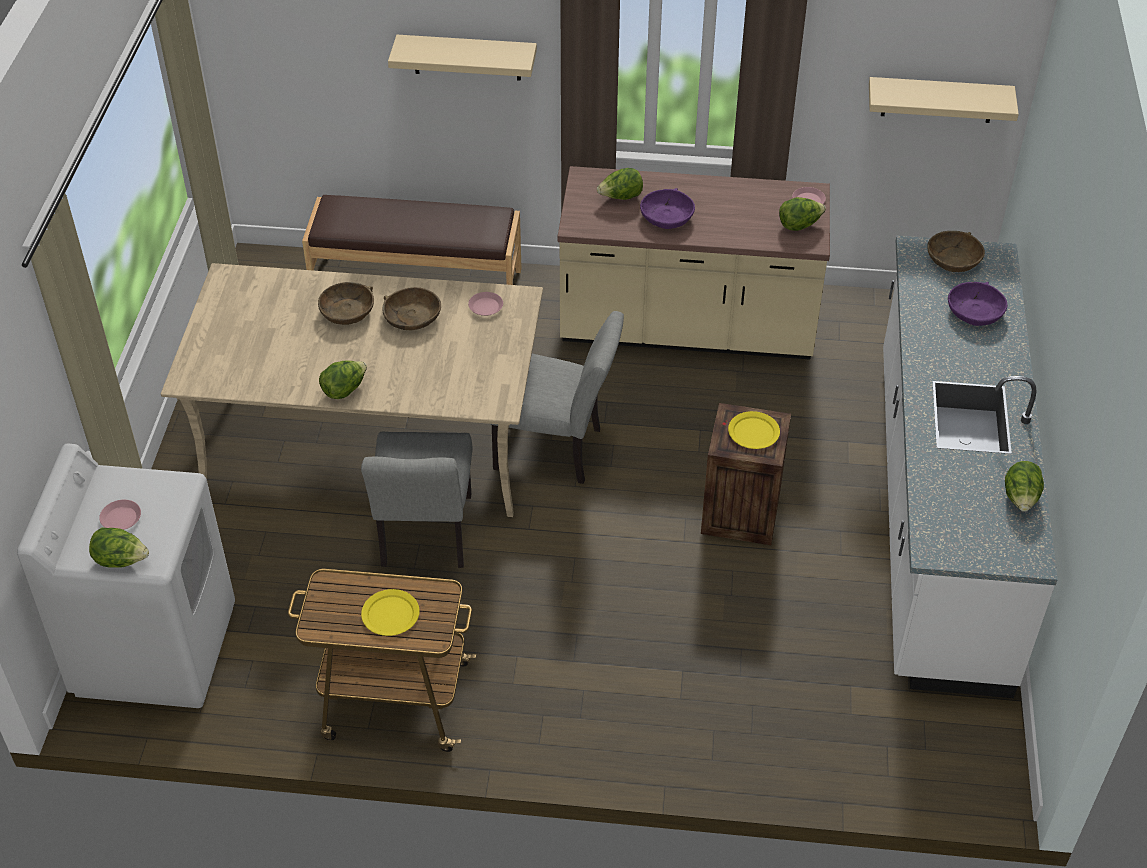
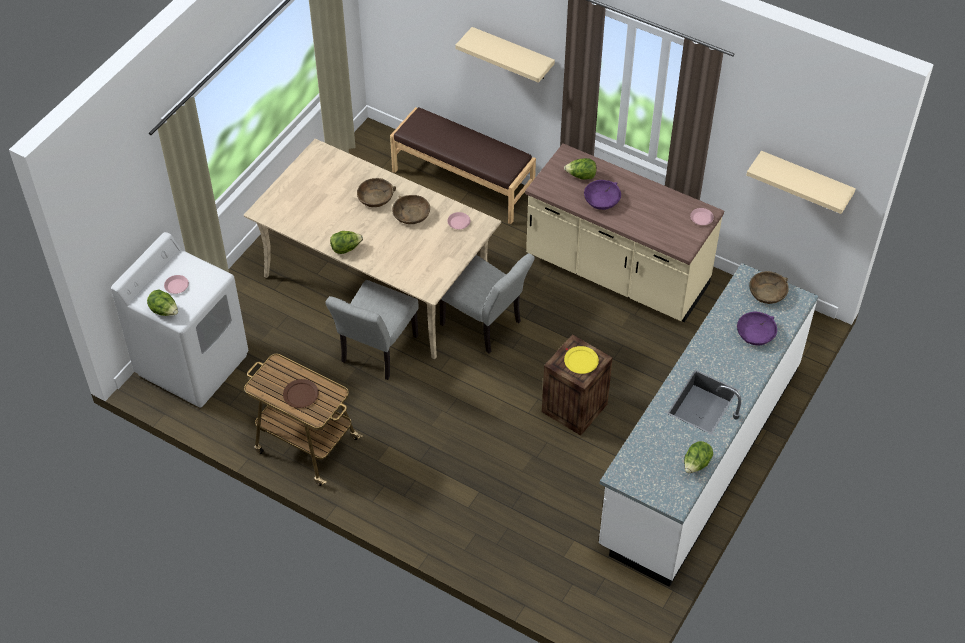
camera: 25 degrees right, 5 degrees up
(391, 614) = (301, 395): yellow plate -> brown plate
(799, 225) = (684, 234): lettuce -> none

